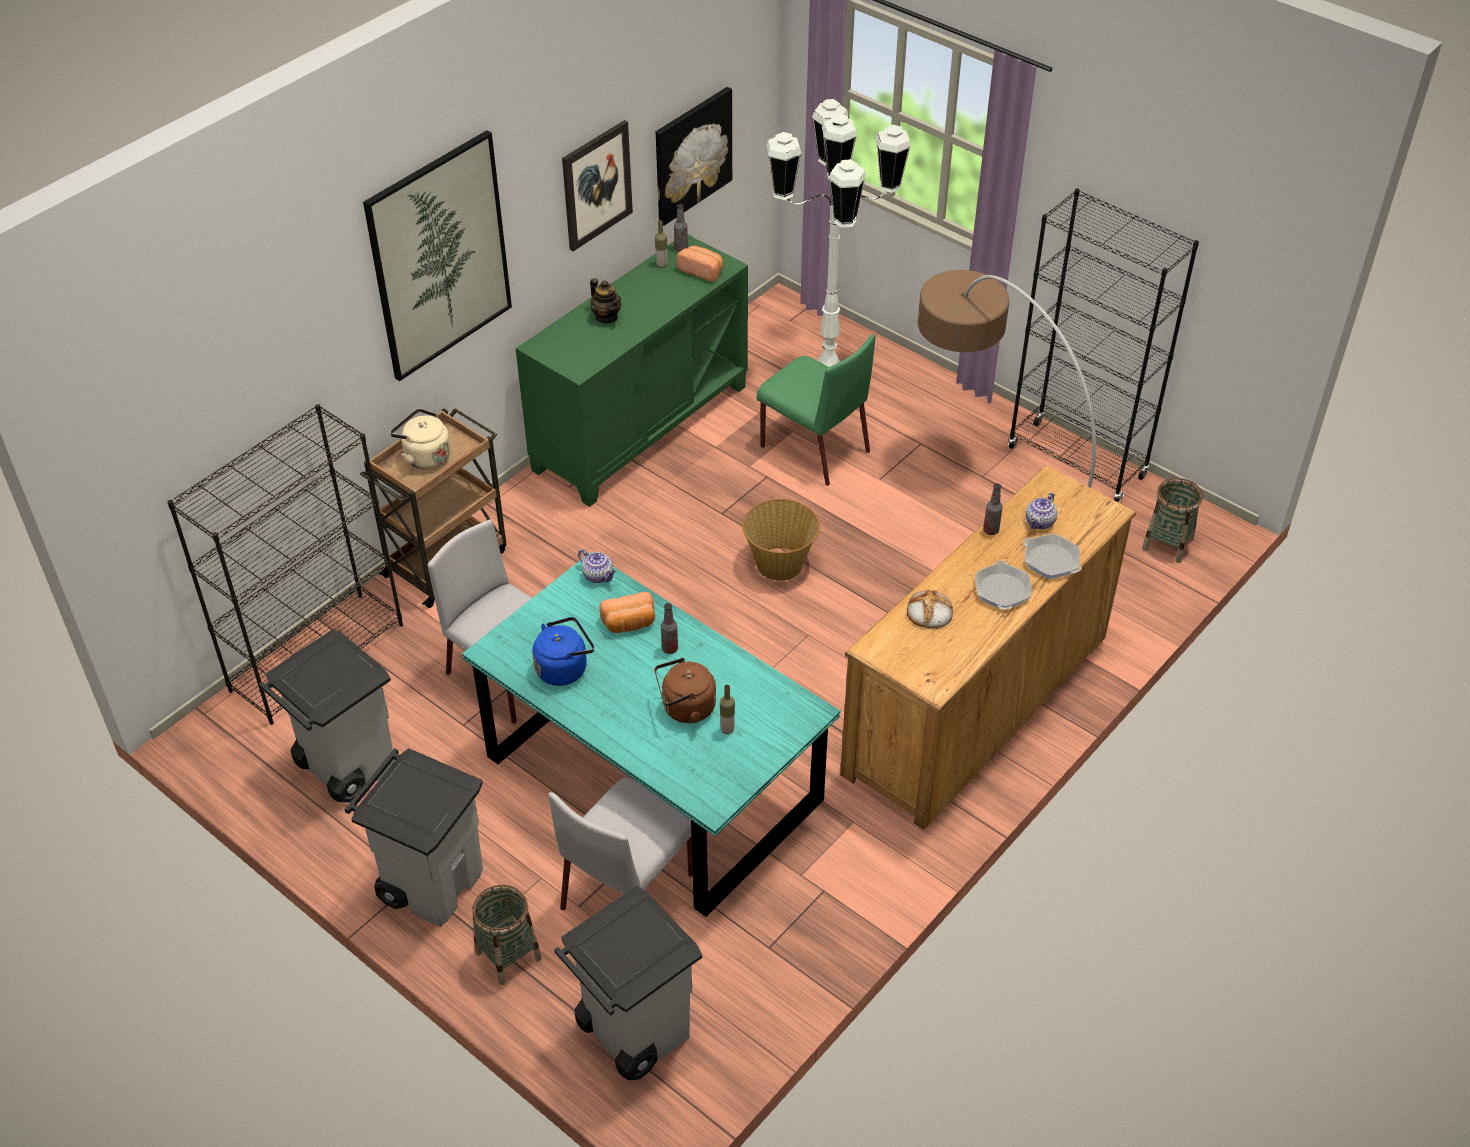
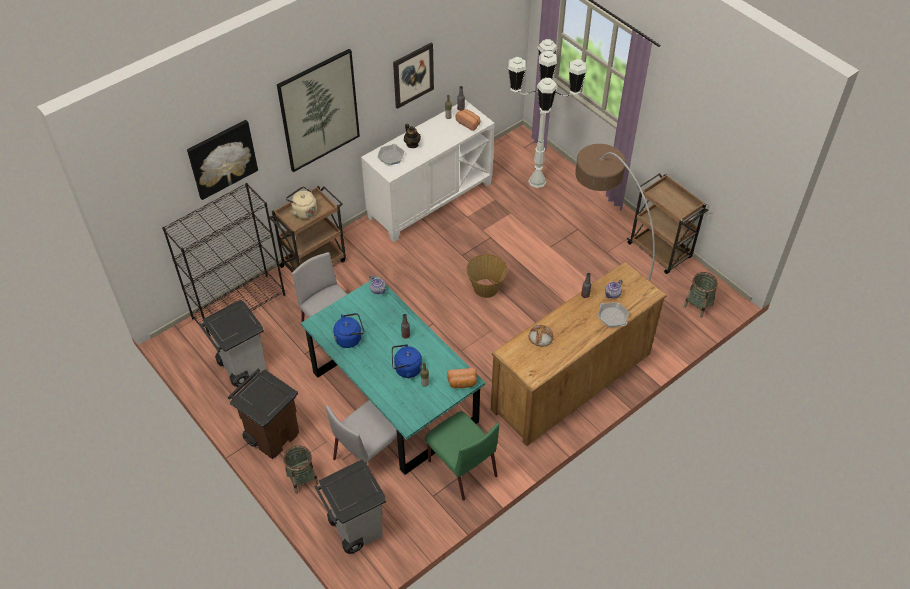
camera: 10 degrees right, 5 degrees up
(432, 883) = (273, 435): grey trash can -> brown trash can
(629, 624) = (388, 318): bread -> bread (462, 383)
(640, 427) = (430, 200): green cabinet -> white cabinet
(685, 708) = (406, 369): brown kettle -> blue kettle
(692, 155) = (471, 59): picture -> picture (222, 158)
(813, 448) = (519, 224): green chair -> green chair (461, 467)
(1002, 590) = (582, 330): frying pan -> frying pan (391, 157)
(1076, 462) = (660, 251): black bookcase -> brown cart

